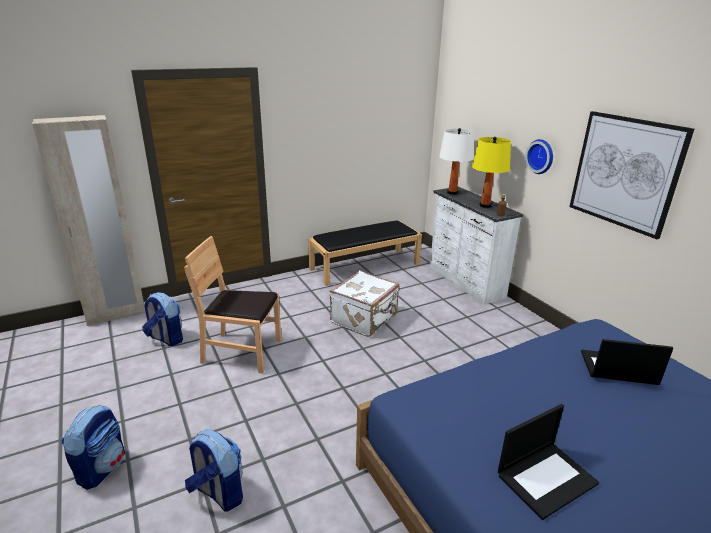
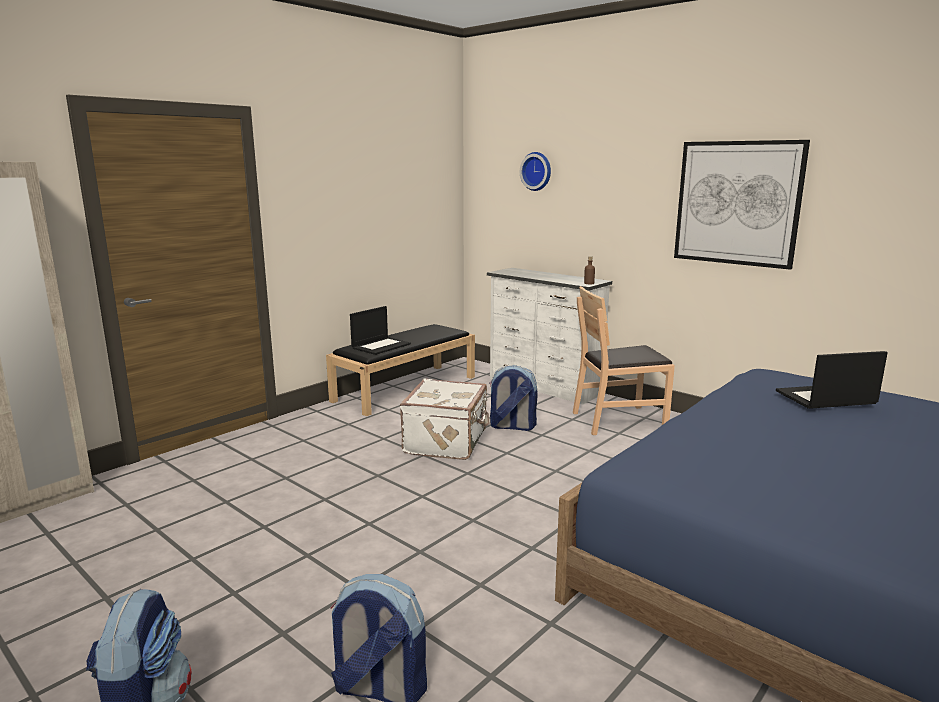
camera: 20 degrees left, 10 degrees down
(166, 339) = (153, 517): backpack -> backpack (511, 426)
(242, 351) = (294, 509): brown chair -> brown chair (618, 420)
(452, 192) = (512, 272): white table lamp -> none
(485, 205) = (563, 278): yellow table lamp -> none
(541, 156) = (626, 206): wall clock -> wall clock (537, 171)
(546, 478) = (858, 501): laptop -> laptop (381, 346)

